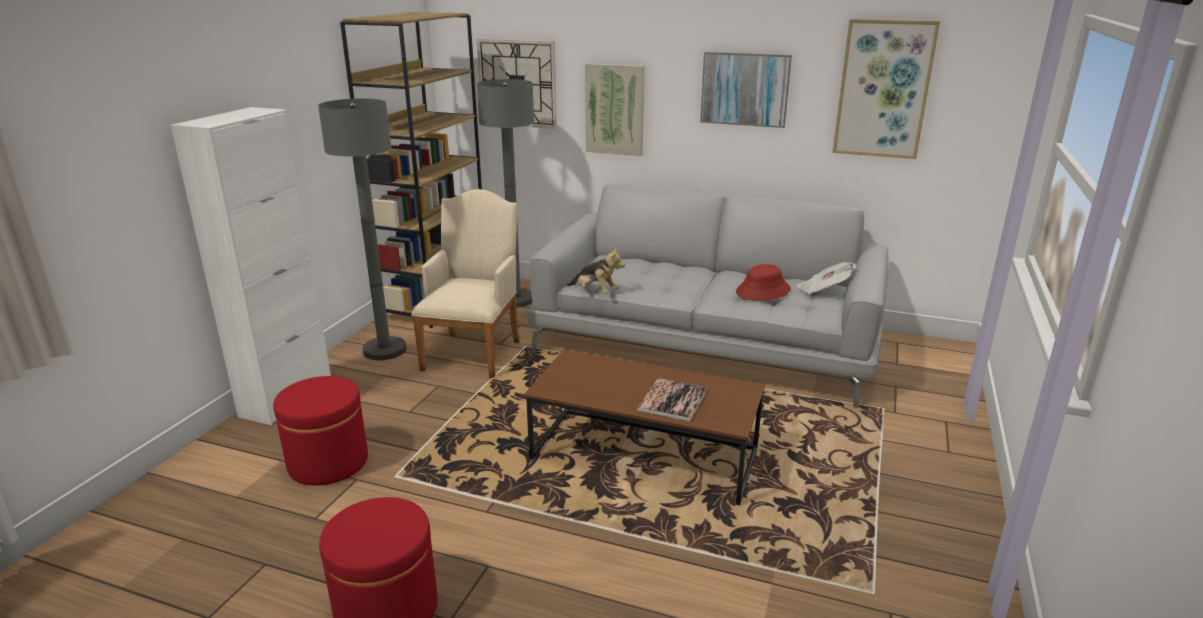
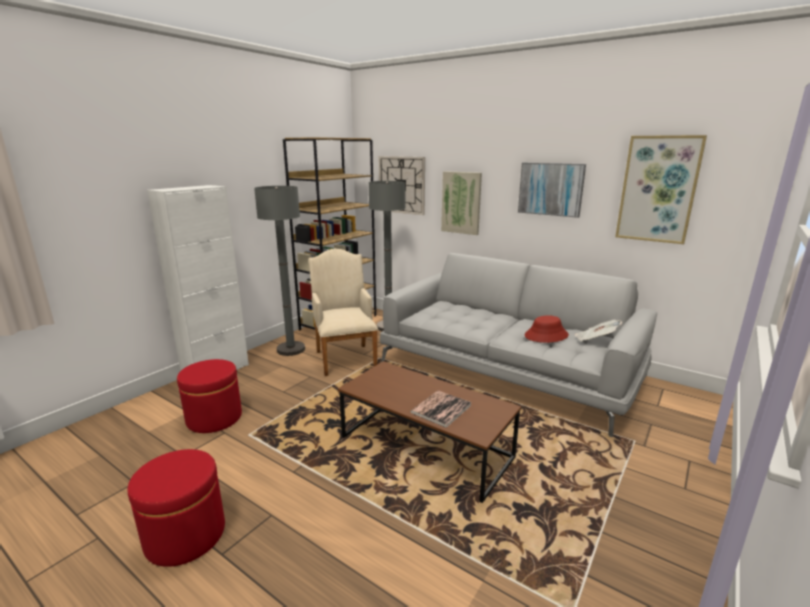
camera: 15 degrees right, 5 degrees down
(474, 352) = (345, 357): beige armchair -> beige armchair turned 45 degrees counterclockwise
(595, 292) = (423, 324): plush toy -> none

